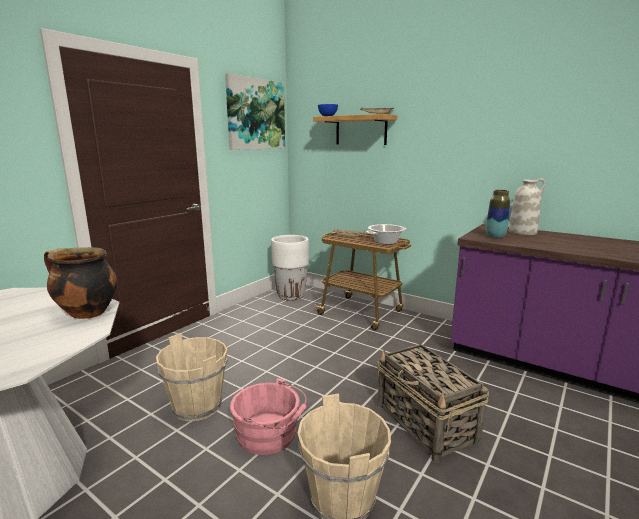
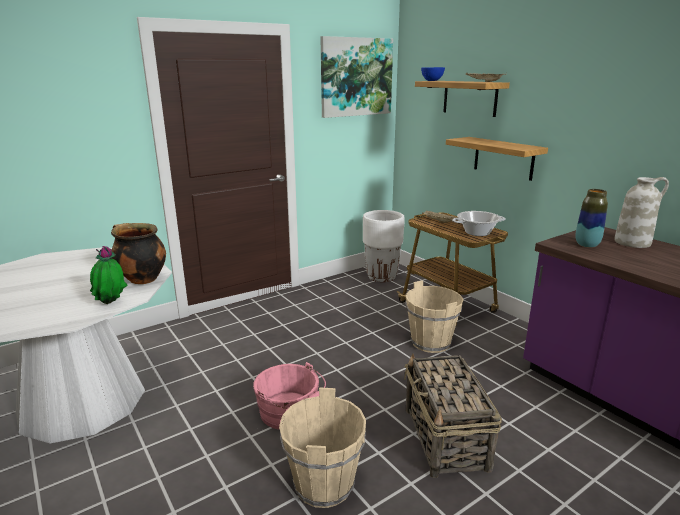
camera: 20 degrees right, 5 degrees up
(62, 343) = (111, 304): none -> potted plant
(197, 406) = (241, 373): beige bucket -> beige bucket (431, 342)
(396, 178) = (503, 158): none -> shelf

